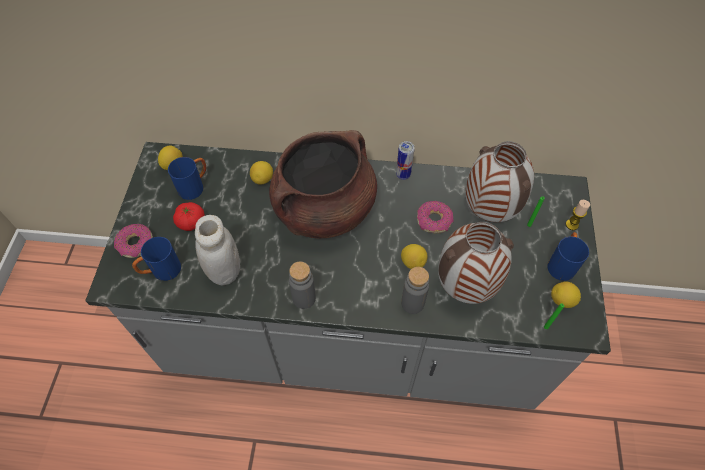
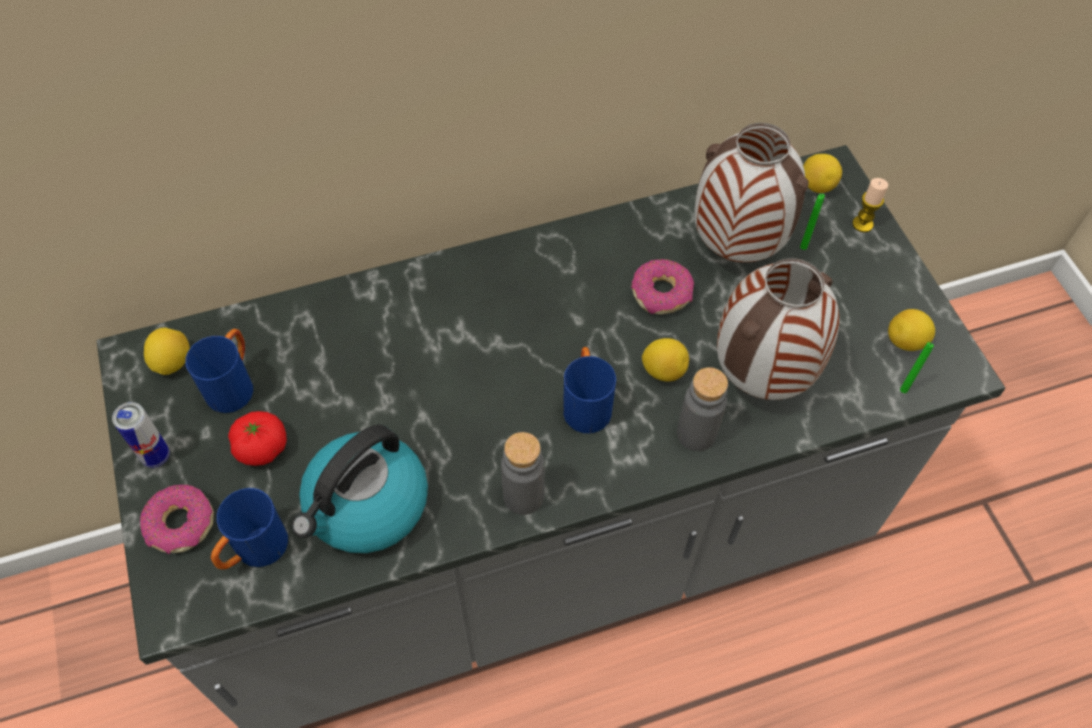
camera: 25 degrees left, 0 degrees up
(224, 271) = (366, 506): white jar -> kettle
(263, 179) = (348, 328): lemon -> lemon (817, 185)
(324, 210) = (479, 341): brown cooking pot -> none
(403, 175) = (576, 238): can -> can (156, 456)
(562, 263) = (878, 287): blue mug -> blue mug (586, 403)

